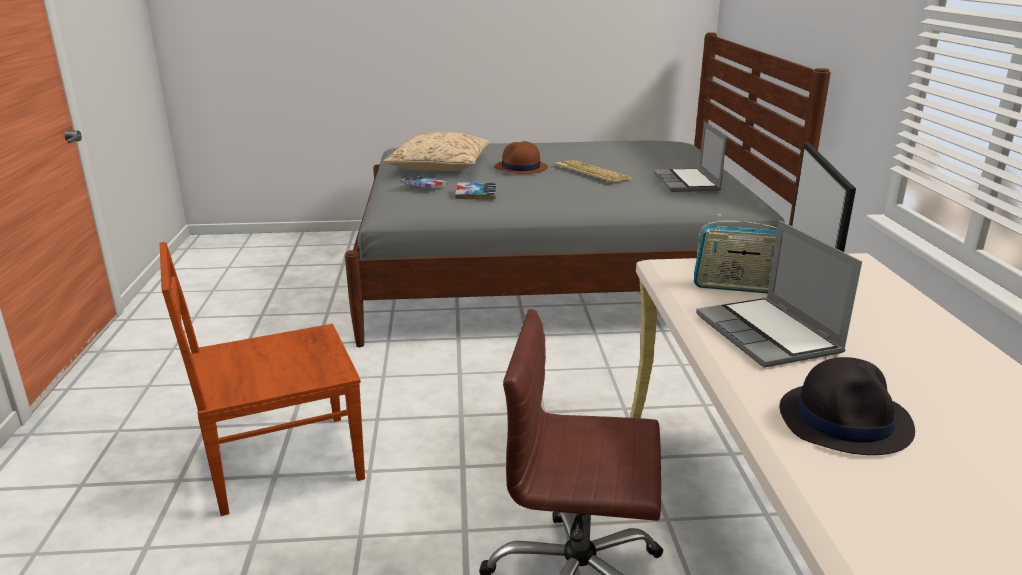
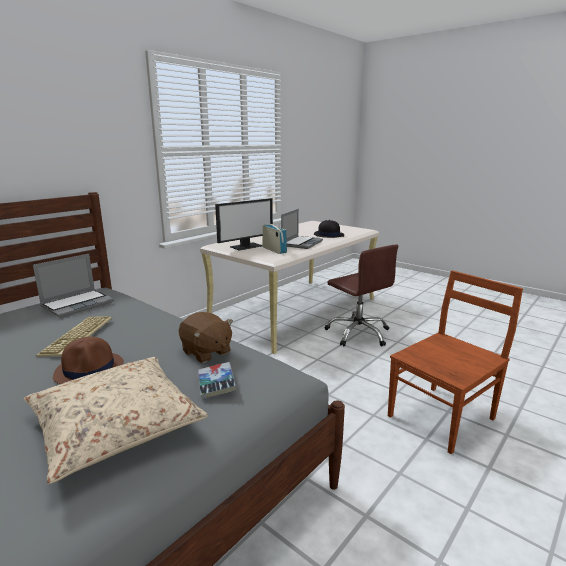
camera: 135 degrees left, 5 degrees down
(280, 463) = (443, 416): brown chair -> brown chair turned 60 degrees counterclockwise
(476, 195) = (206, 352): book -> brown plush toy

